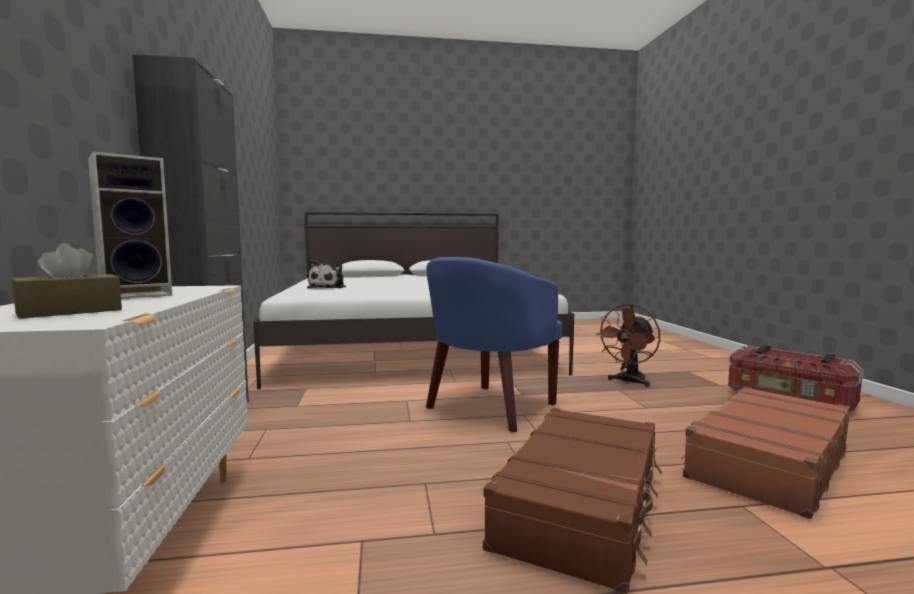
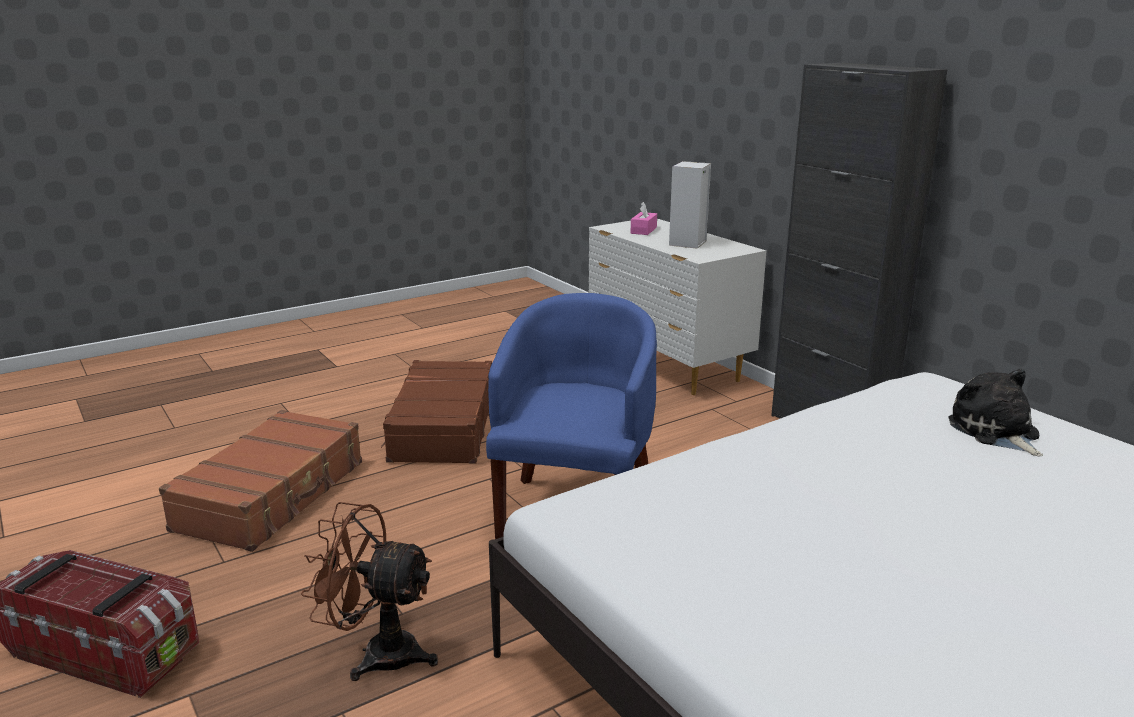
camera: 155 degrees right, 15 degrees up
(70, 312) = (643, 230): brown tissue box -> pink tissue box
(629, 382) = (377, 653): brown fan -> brown fan turned 90 degrees counterclockwise

